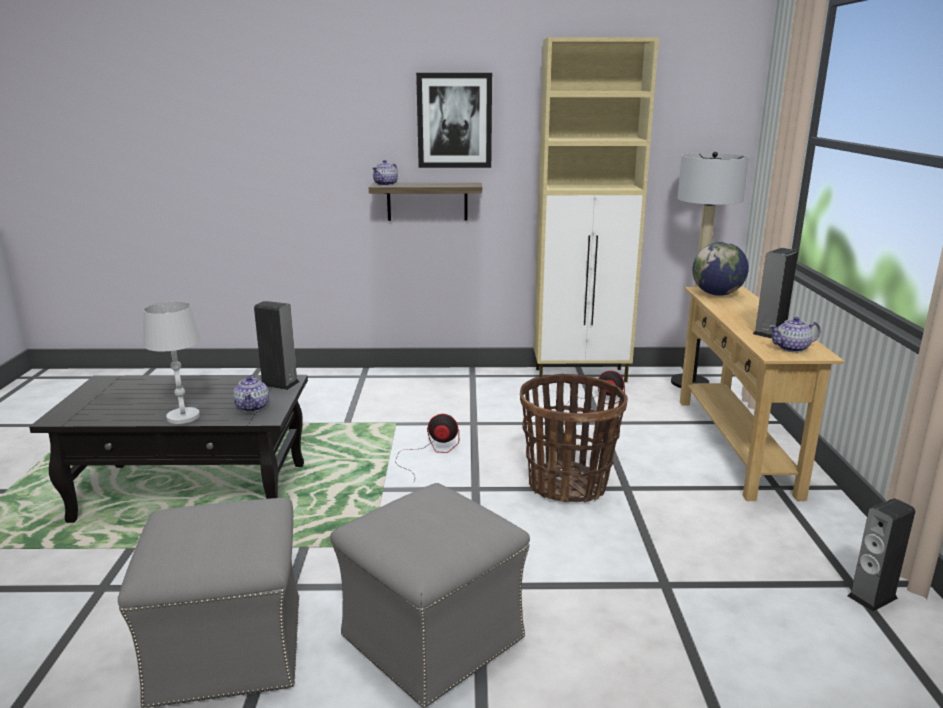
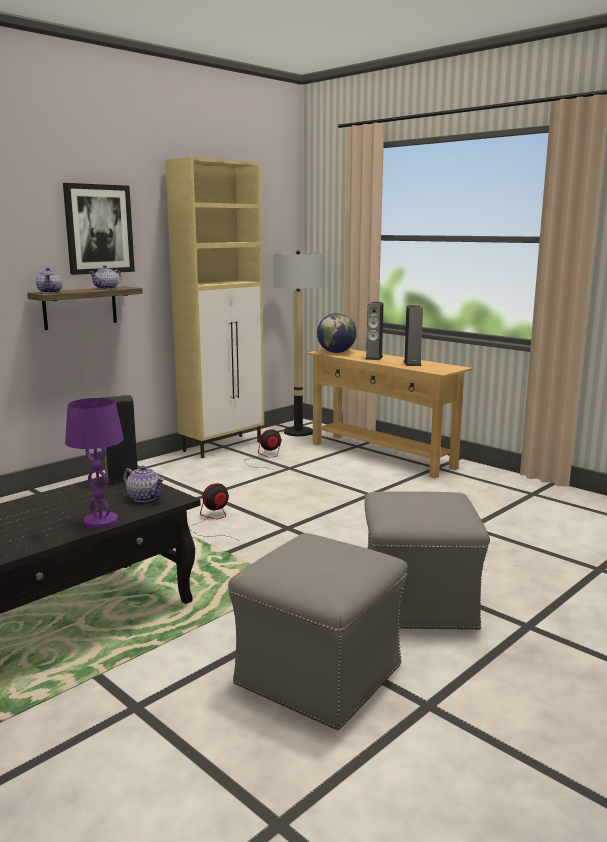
camera: 45 degrees left, 5 degrees down
(183, 417) = (101, 521): white table lamp -> purple table lamp
(568, 485) = (337, 505): basket -> none
(792, 348) = (440, 367): teapot -> teapot (106, 288)
(872, 597) = (548, 495): speaker -> speaker (374, 358)

